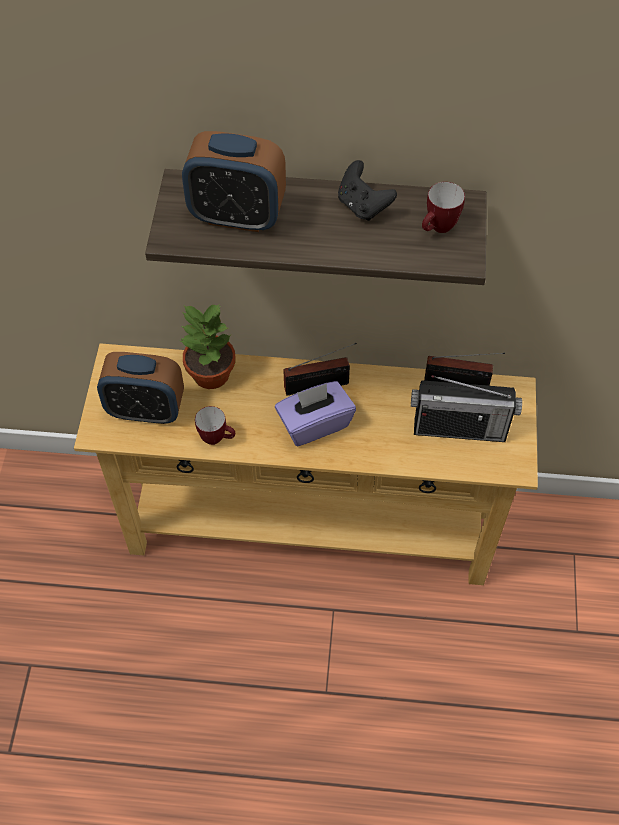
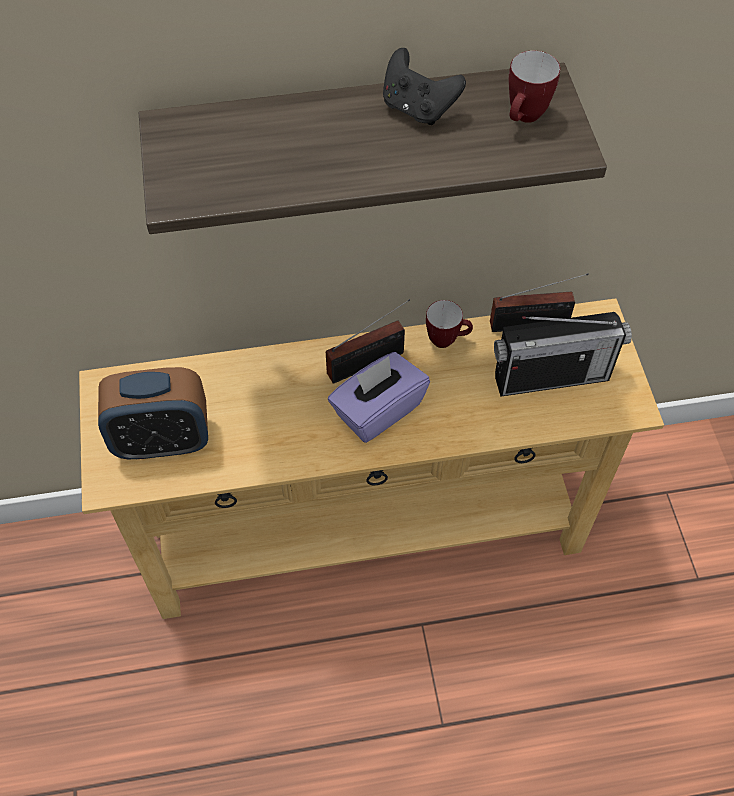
camera: 15 degrees left, 0 degrees up
(210, 374) = (230, 378): potted plant -> none
(217, 439) = (263, 456): mug -> mug (447, 340)
(237, 216) = (257, 152): alarm clock -> none

